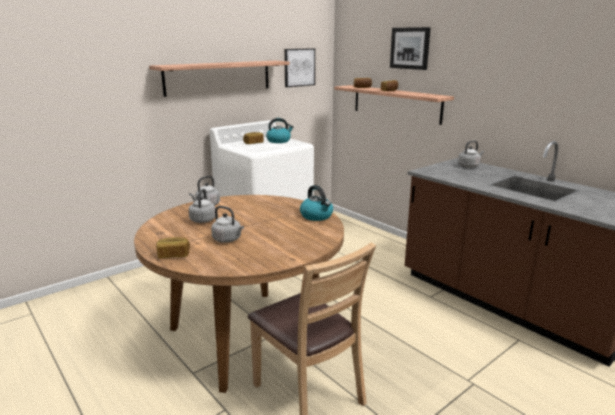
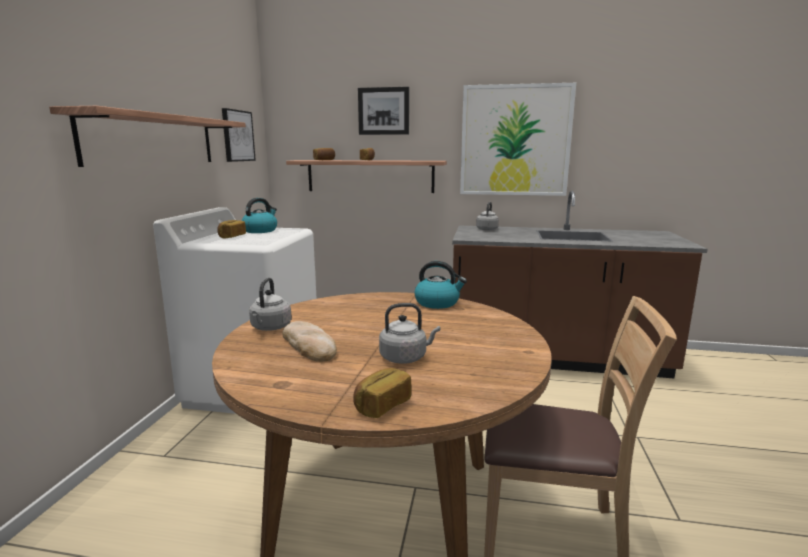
camera: 40 degrees left, 5 degrees down
(203, 219) = (310, 346): grey kettle -> bread
(515, 82) = (515, 141): none -> picture

